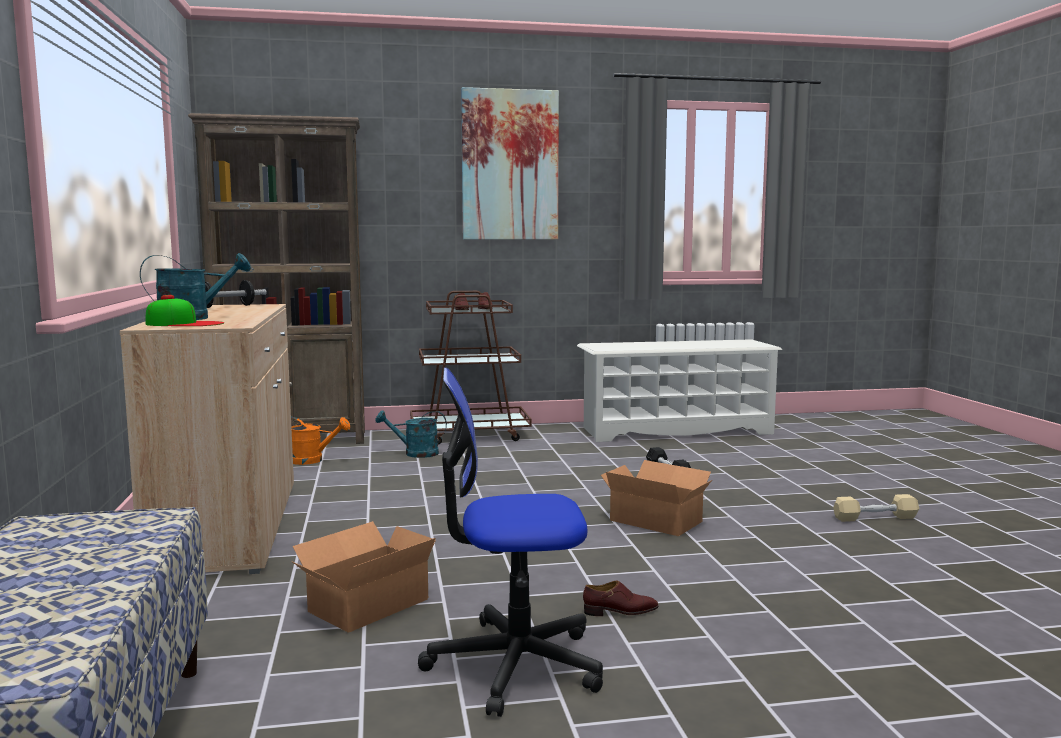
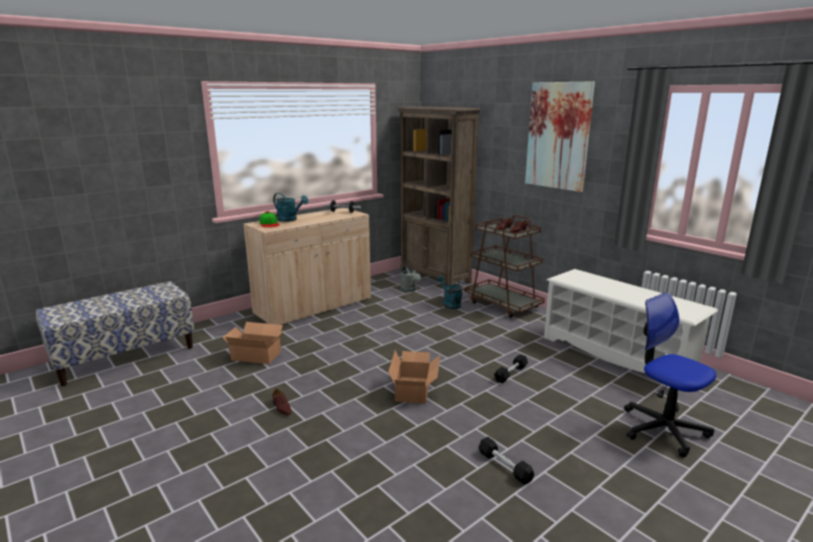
camera: 60 degrees right, 10 degrees up
(312, 460) = (410, 290): orange watering can -> grey watering can
(514, 664) = (219, 398): office chair -> office chair (663, 429)
(875, 518) = (504, 466): beige dumbbell -> black dumbbell

